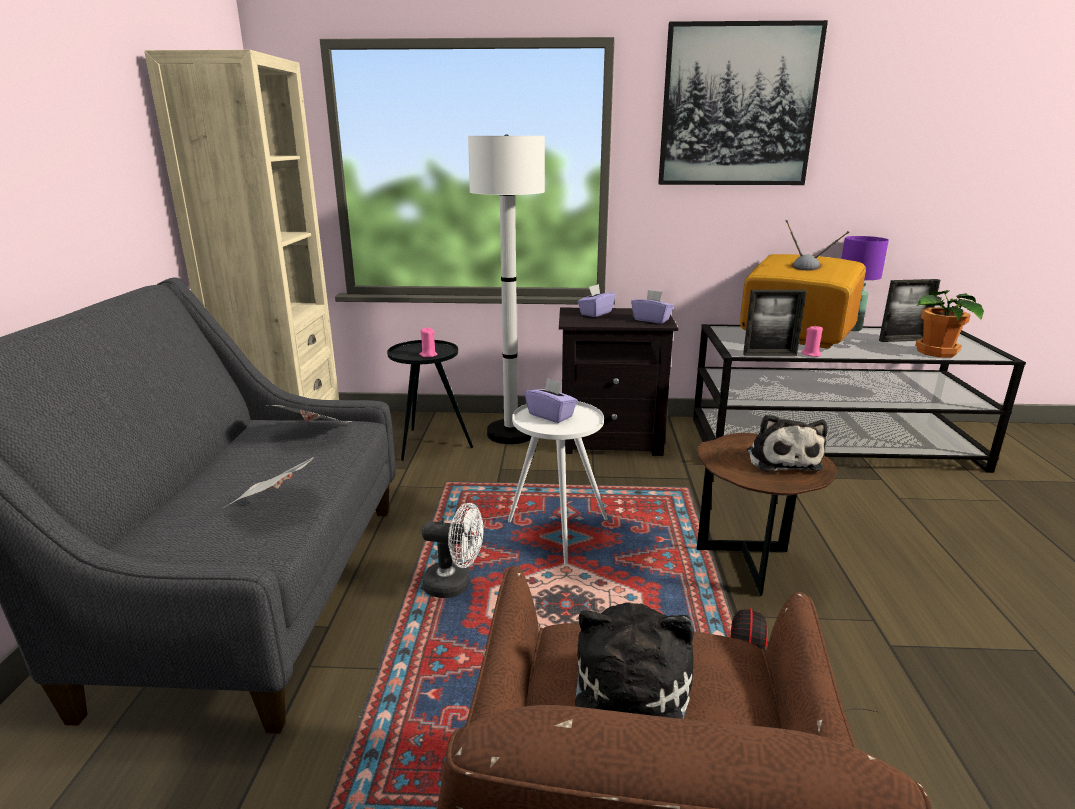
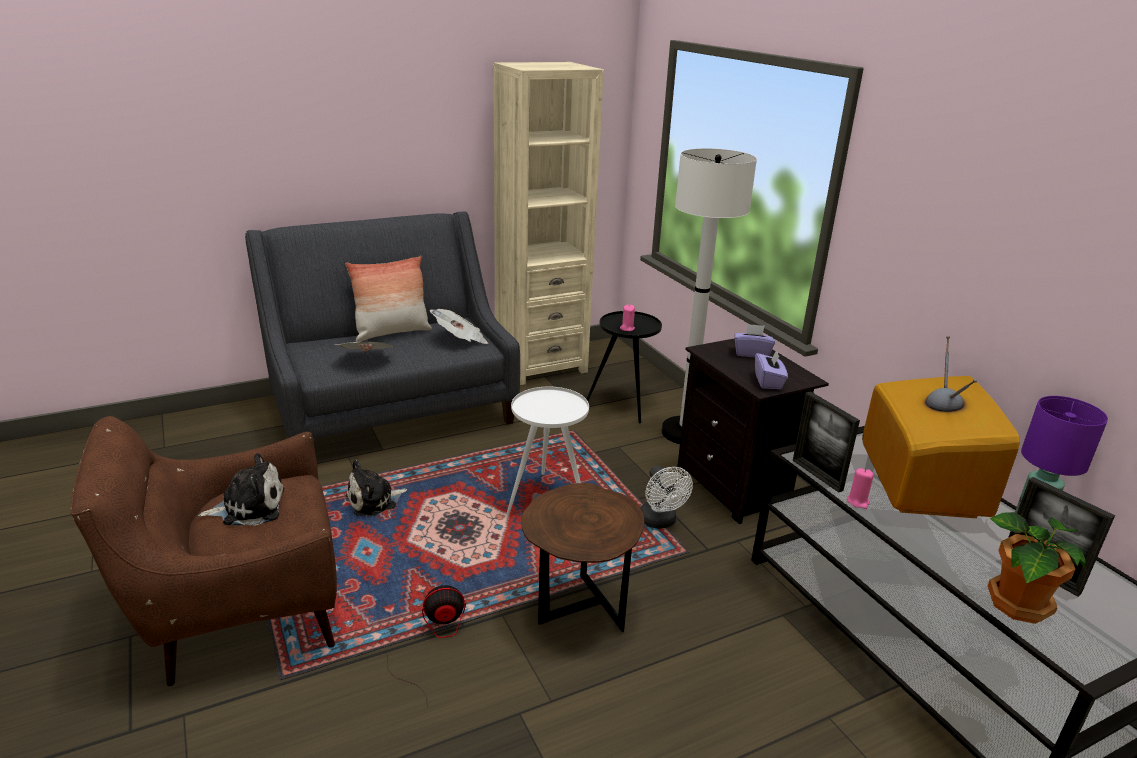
camera: 60 degrees right, 5 degrees up
(214, 471) = (392, 332): none -> pillow
(455, 585) = (450, 477): white fan -> white fan (660, 522)
(551, 415) = (555, 403): purple tissue box -> none
(737, 106) = (966, 174): picture -> none
(782, 459) = (592, 528): plush toy -> plush toy (375, 501)

